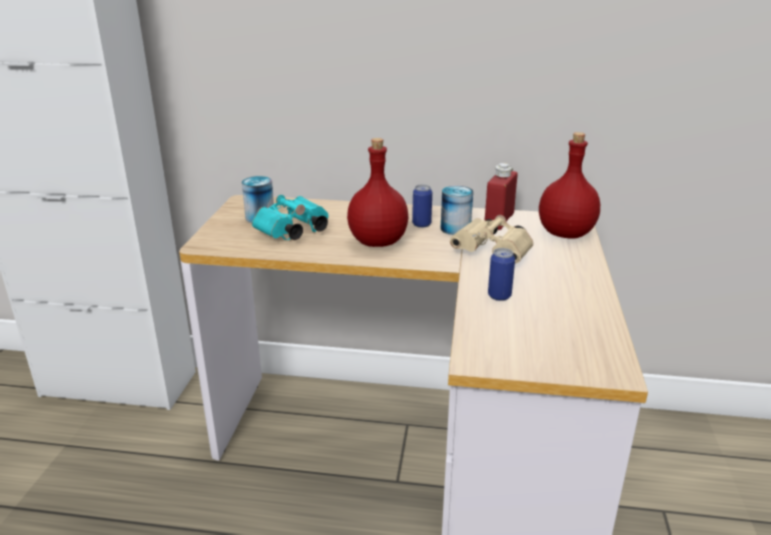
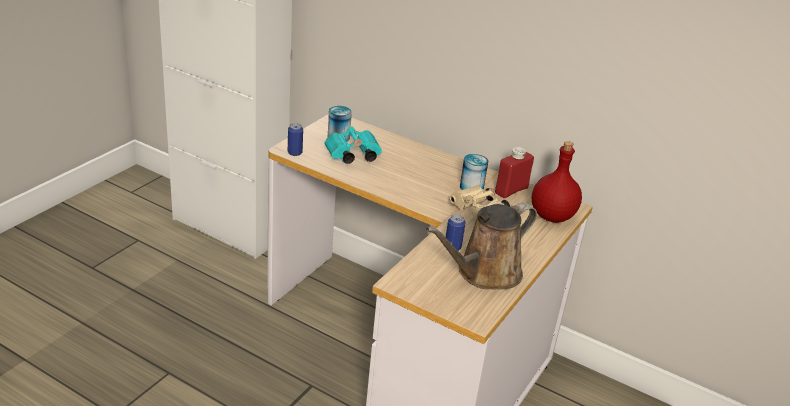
camera: 20 degrees right, 5 degrees up
(378, 241) = (406, 181): red bottle -> none
(421, 224) = (449, 176): can -> can (295, 153)
(564, 314) = (484, 273): none -> brown watering can

